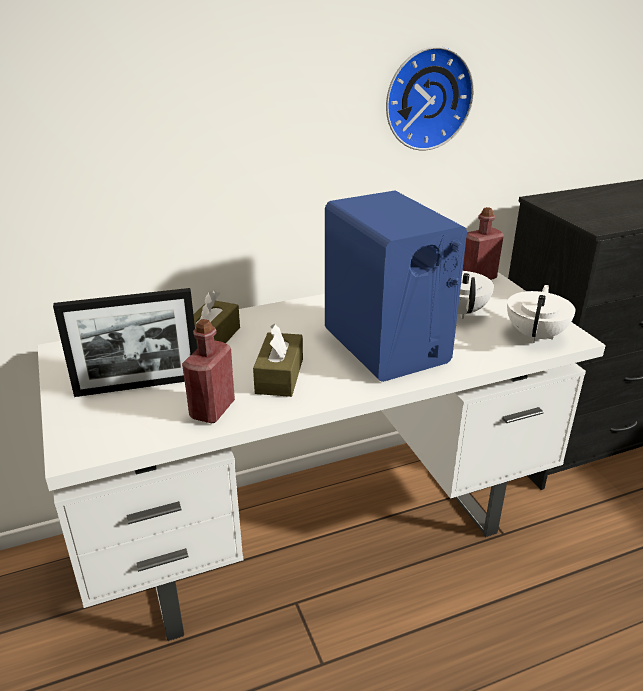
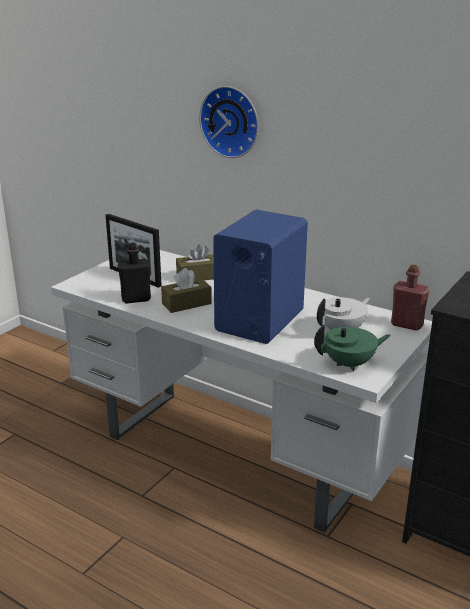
camera: 55 degrees right, 5 degrees down
(212, 410) = (136, 299): red bottle -> black bottle
(426, 98) = (387, 163): wall clock -> wall clock (231, 121)
(536, 335) = (349, 364): white teapot -> green teapot

